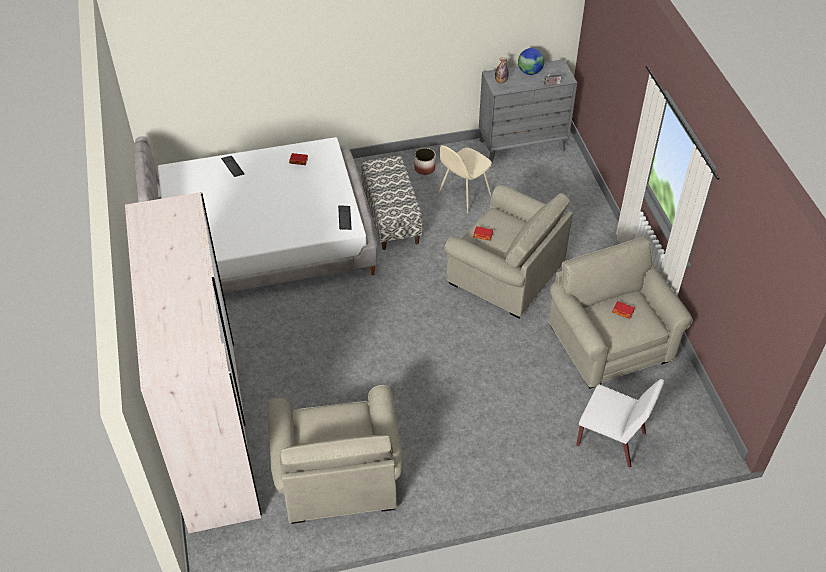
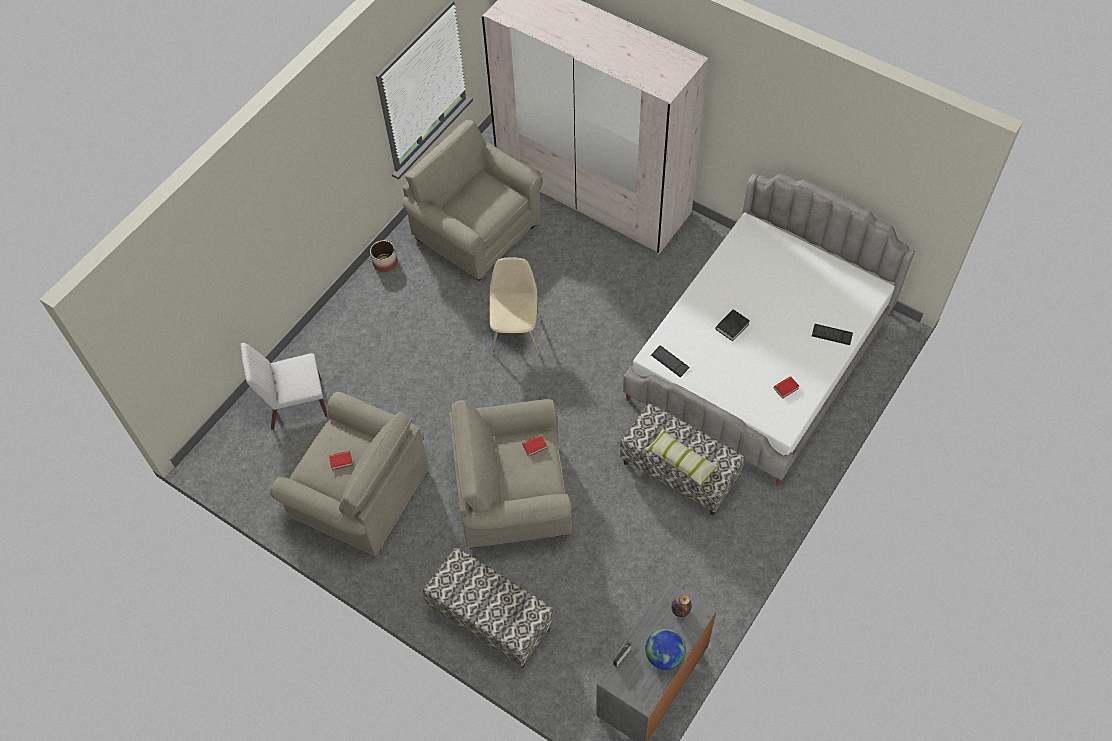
camera: 140 degrees right, 10 degrees up
(281, 210) = (732, 326): none -> black book
(400, 182) = (681, 461): none -> pillow
(424, 168) = (715, 561): planter -> planter (385, 263)
(463, 195) = (642, 558): beige chair -> beige chair (515, 334)
(582, 224) = (490, 619): none -> bench

